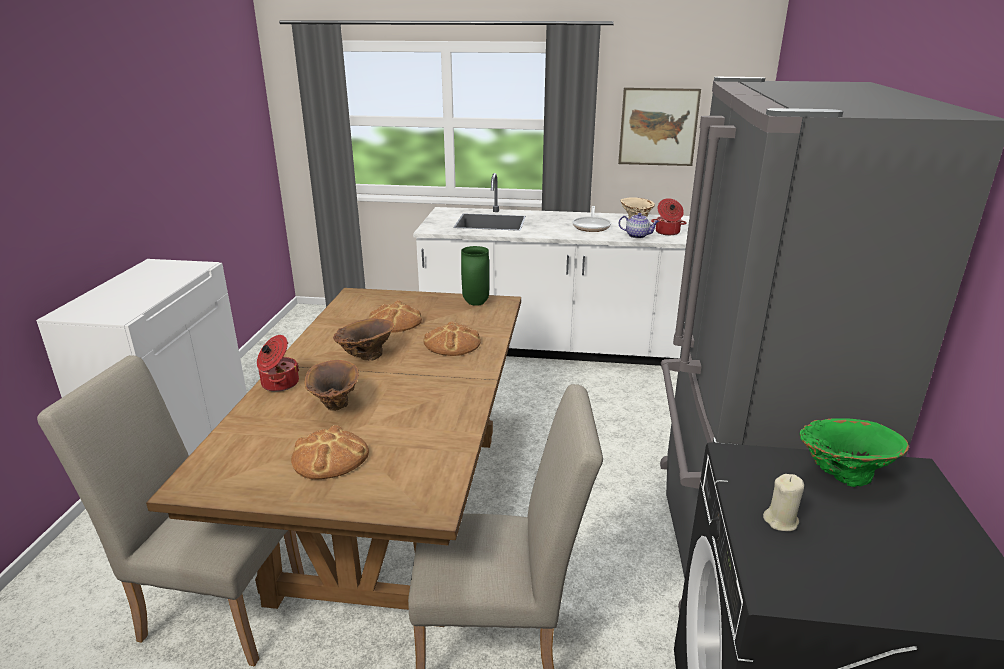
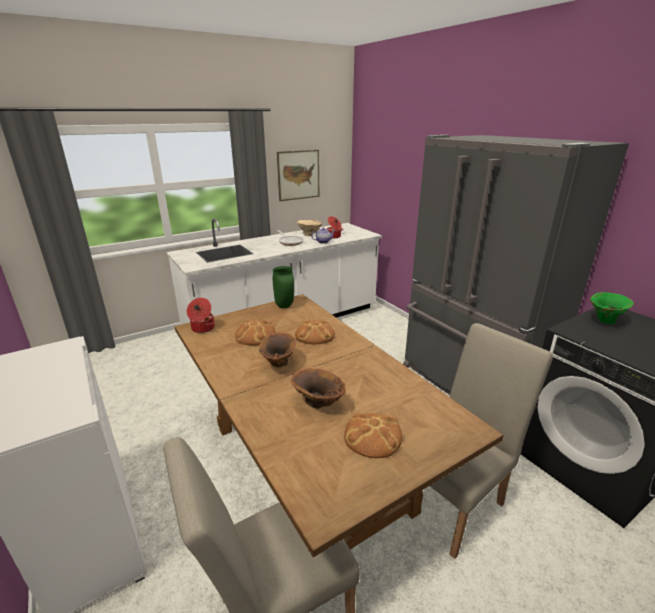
camera: 40 degrees left, 0 degrees up
(279, 383) = (250, 409): cooking pot -> cooking pot (202, 328)
(781, 521) = (626, 348): beige candle -> none

